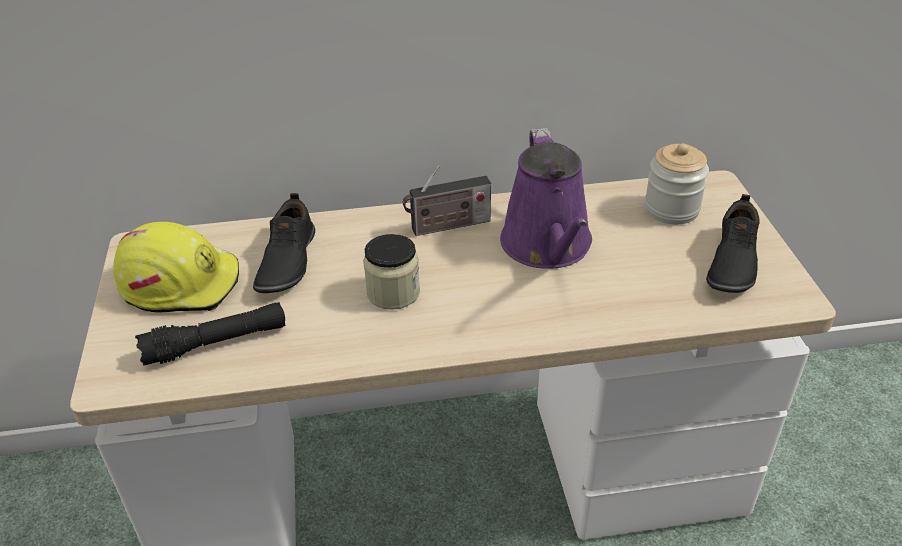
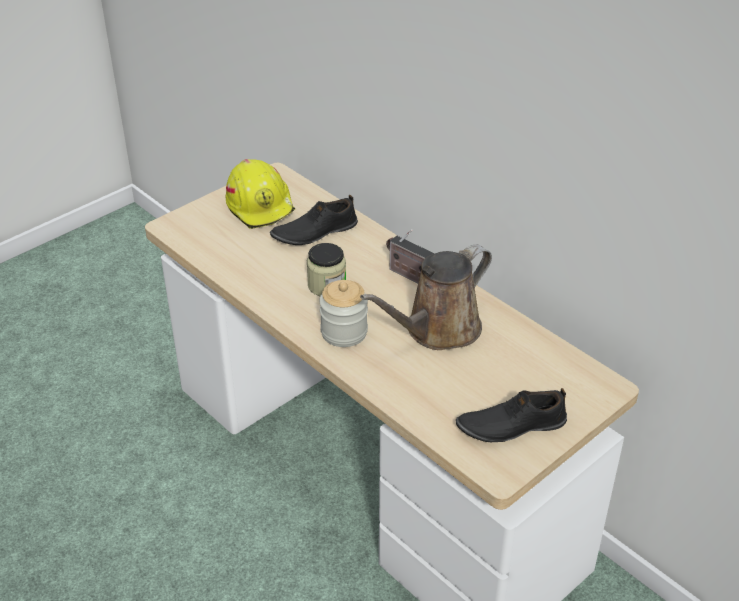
camera: 55 degrees right, 0 degrees up
(216, 343) = (226, 243): black flashlight -> none
(548, 247) = (437, 330): purple watering can -> brown watering can
(671, 209) = (547, 374): jar -> jar (344, 332)

